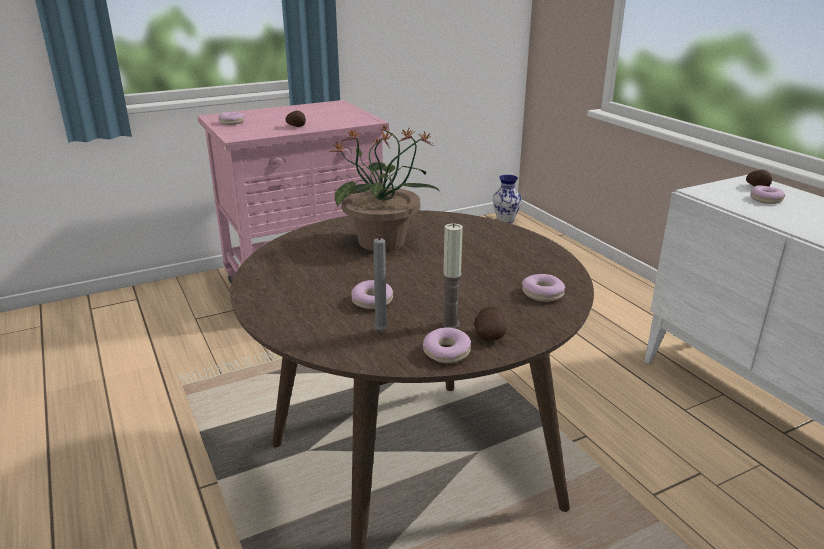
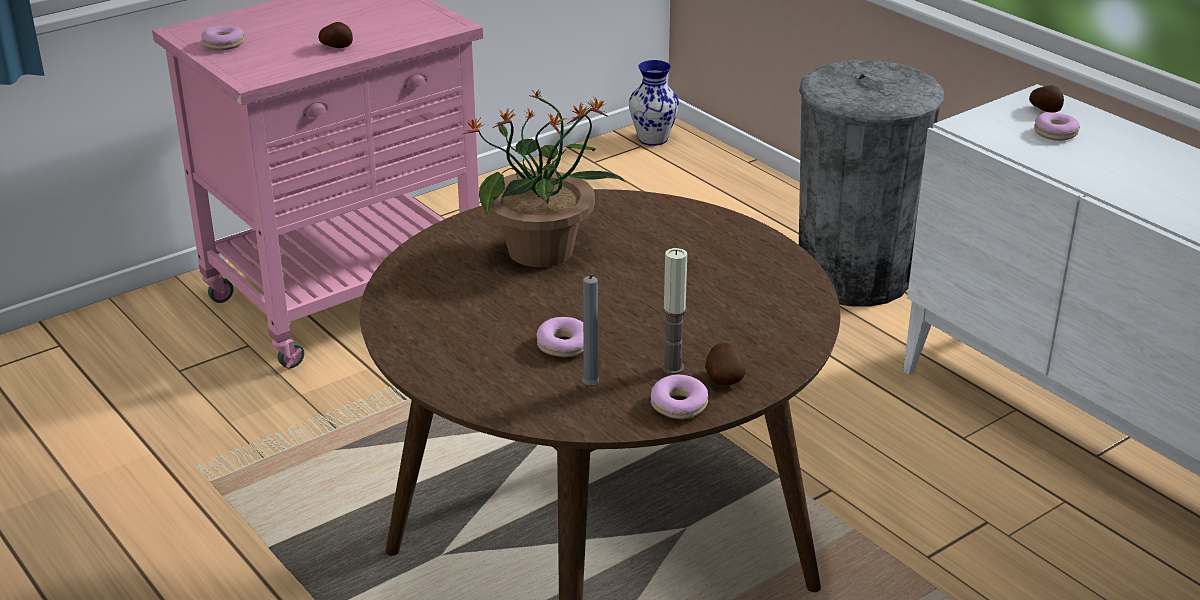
camera: 10 degrees left, 5 degrees up
(542, 294) = (776, 314): donut -> none
(616, 301) = (853, 277): none -> grey trash can

